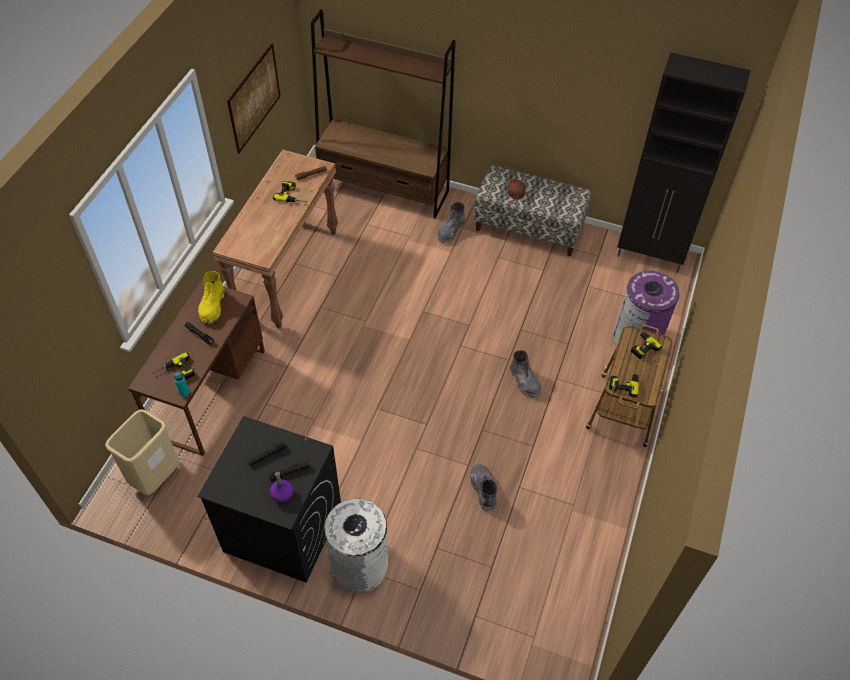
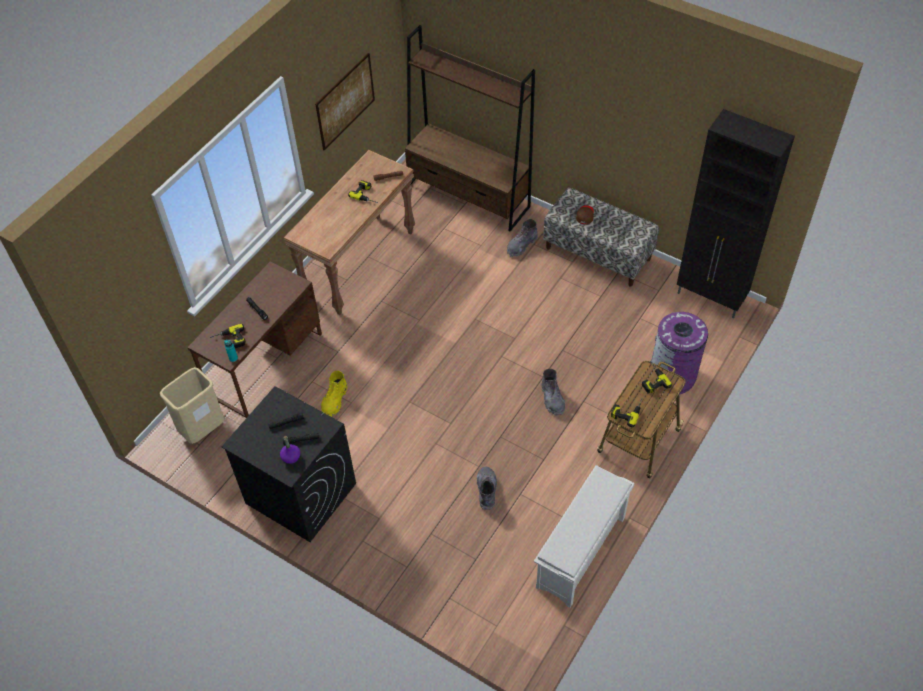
camera: 15 degrees right, 0 degrees up
(212, 306) = (274, 286): yellow boot -> yellow boot (334, 401)
(359, 565) = (359, 536): white trash can -> none
(599, 540) = (581, 553): none -> white shoe rack

